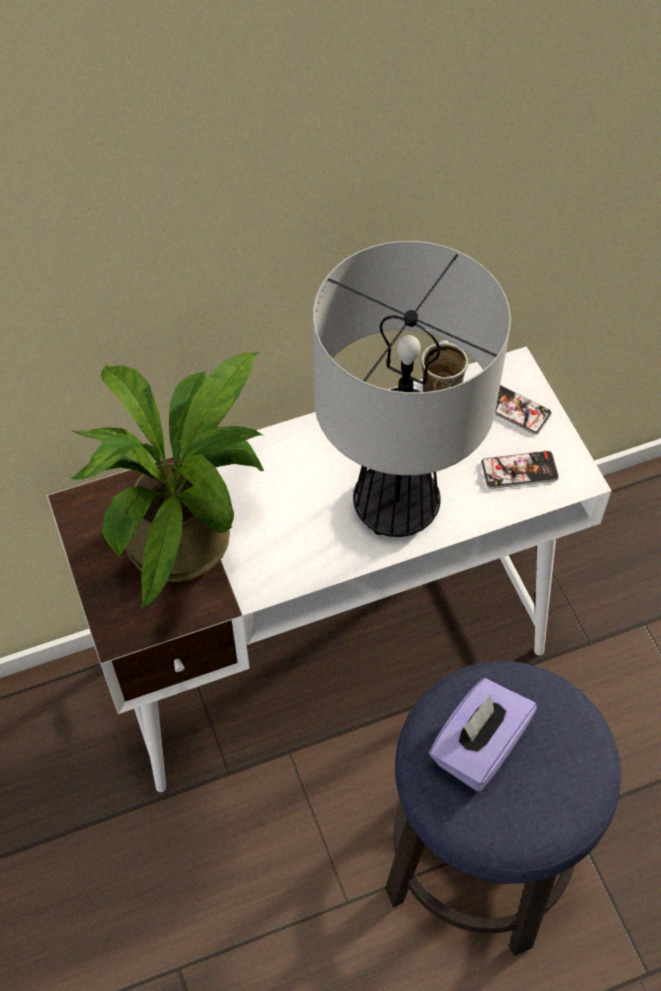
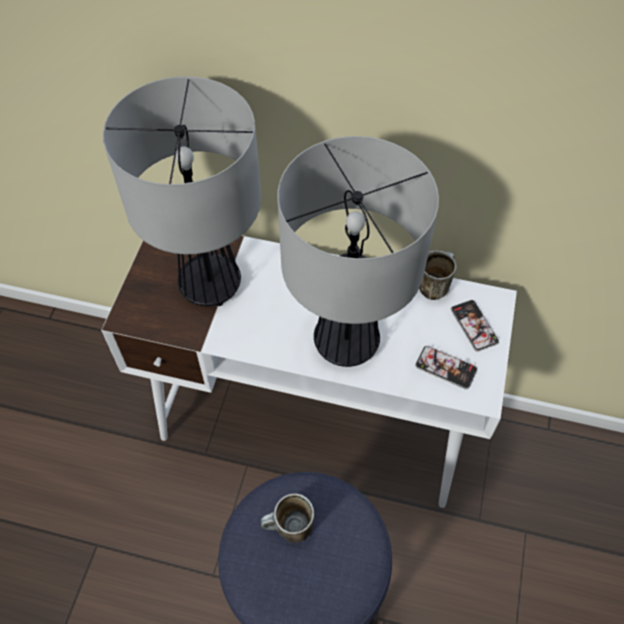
camera: 35 degrees right, 0 degrees up
(190, 533) = (211, 285): potted plant -> table lamp
(478, 747) = (288, 530): purple tissue box -> mug

